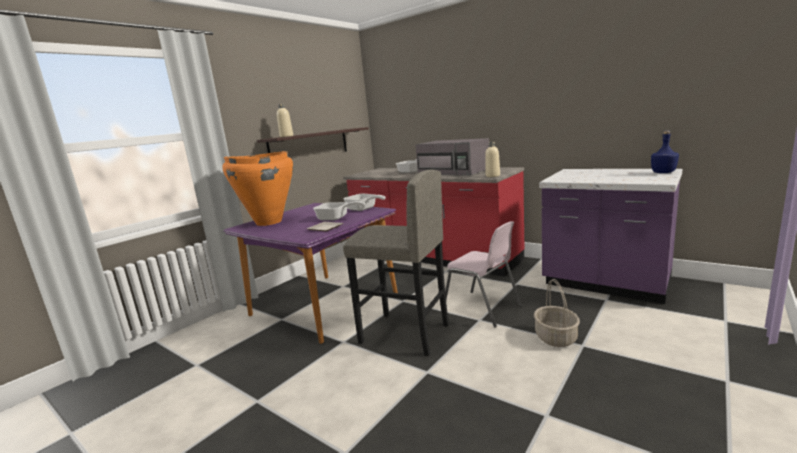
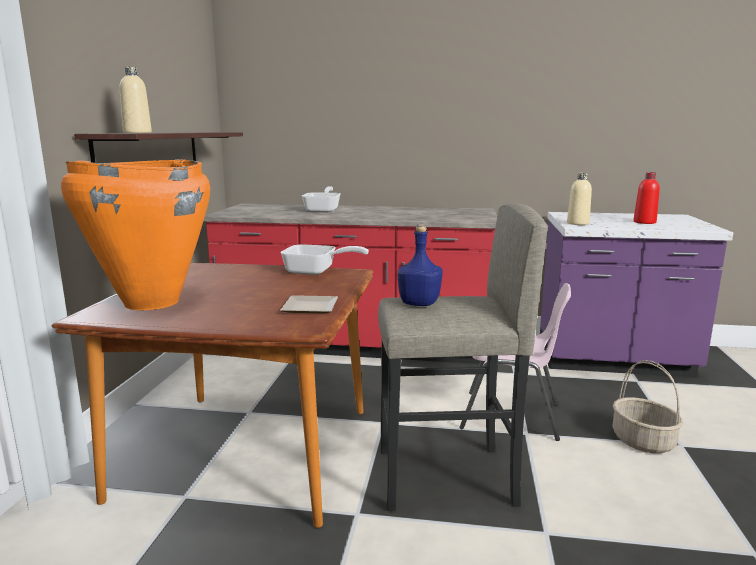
camera: 30 degrees left, 0 degrees up
(325, 305) = (249, 452): purple dining table -> brown dining table
(336, 218) = (295, 289): frying pan -> none
(454, 171) = (401, 212): grey microwave -> none
(492, 176) = (482, 219): beige bottle -> beige bottle (578, 223)
(617, 176) = (644, 222): none -> red bottle
(664, 172) = (683, 218): blue bottle -> blue bottle (420, 303)

